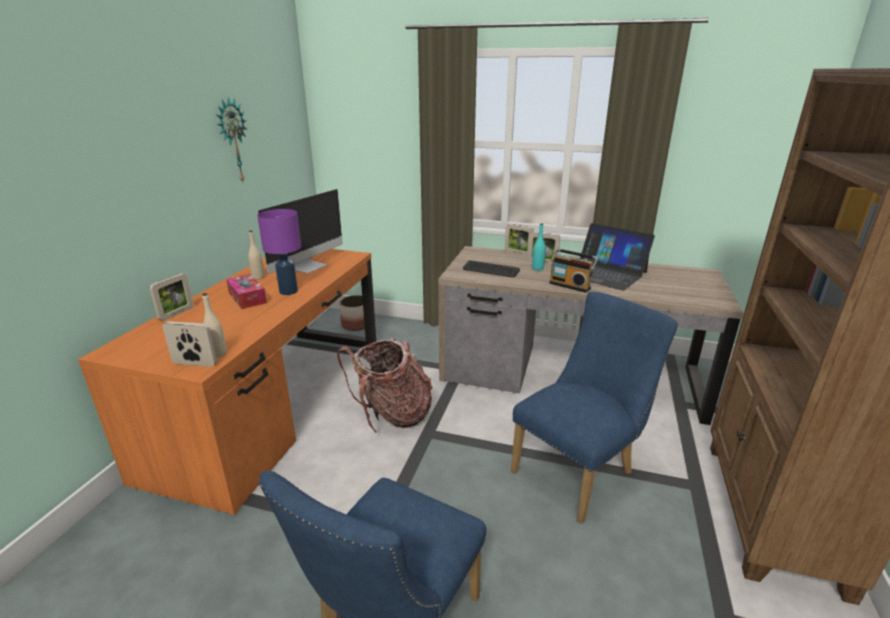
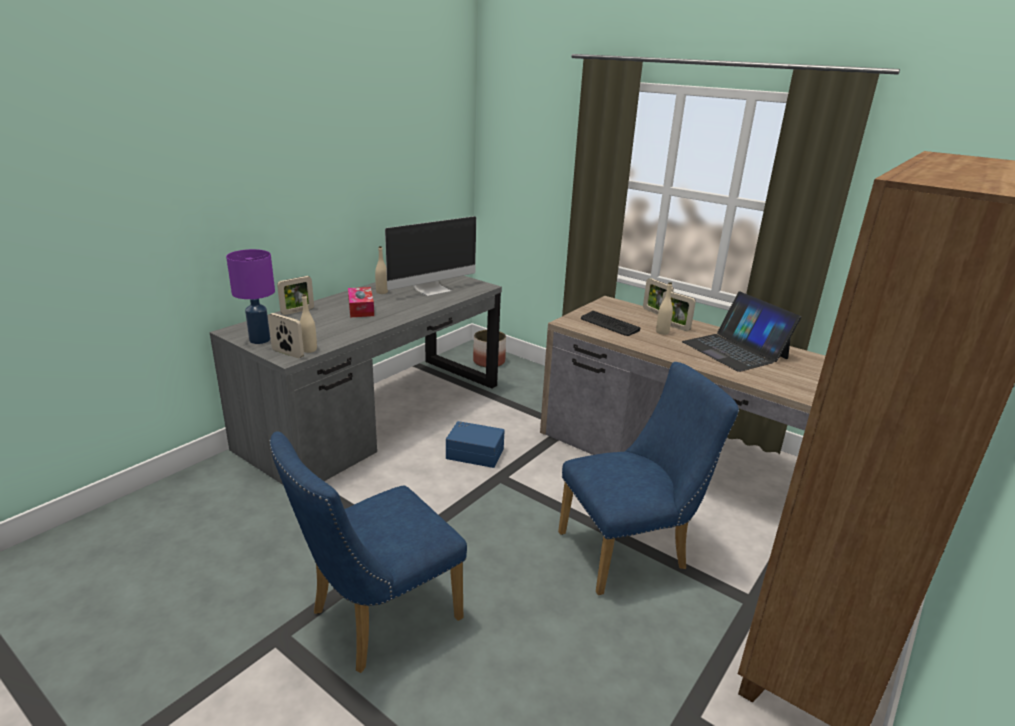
camera: 20 degrees right, 0 degrees up
(232, 141) = (383, 159): wall clock -> none
(276, 402) = (377, 416): orange desk -> grey desk
(288, 291) = (399, 309): purple table lamp -> purple table lamp (260, 340)
(392, 415) = (475, 453): backpack -> blue storage box
(537, 269) = (662, 332): turquoise bottle -> beige bottle
(570, 285) = (682, 355): radio -> none

